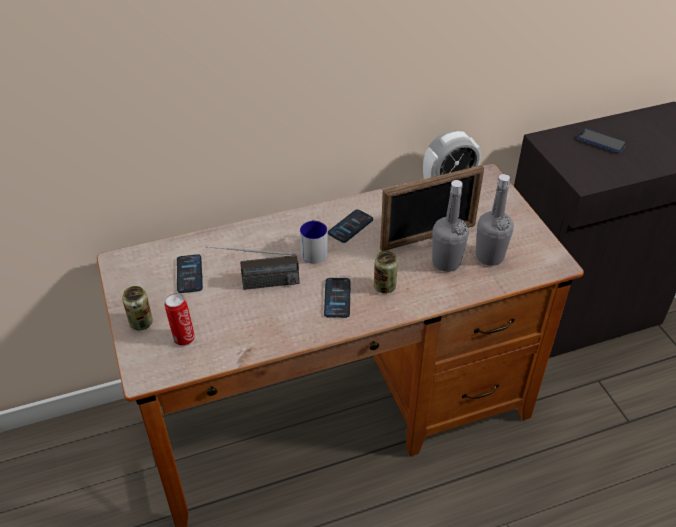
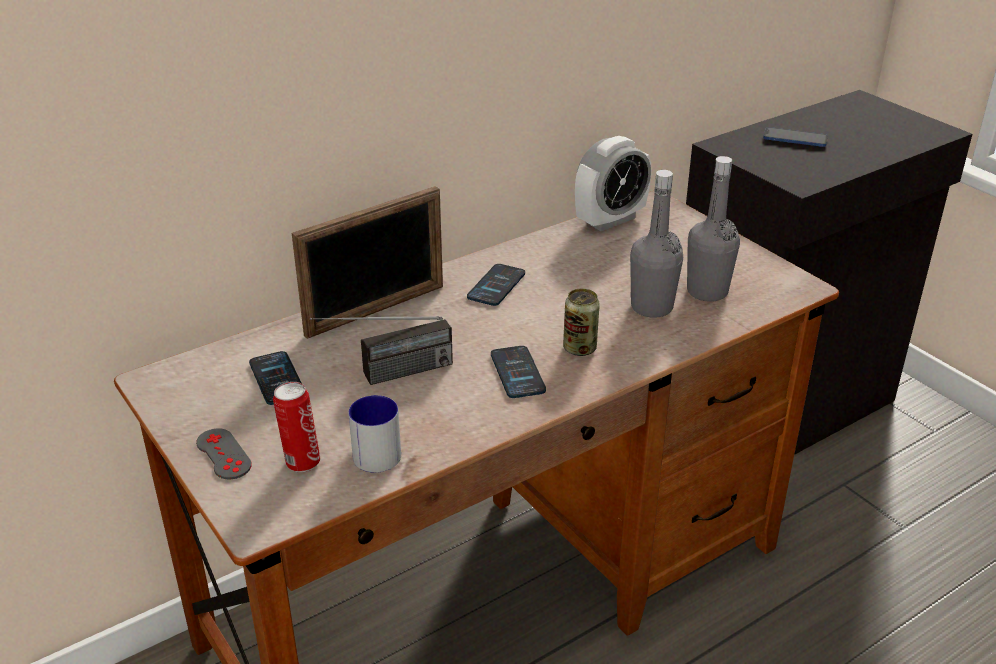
camera: 15 degrees left, 10 degrees down
(141, 323) = (223, 454): can -> grey game controller
(314, 250) = (456, 321): mug -> mug (374, 450)
(428, 237) = (612, 282): picture frame -> picture frame (376, 311)

